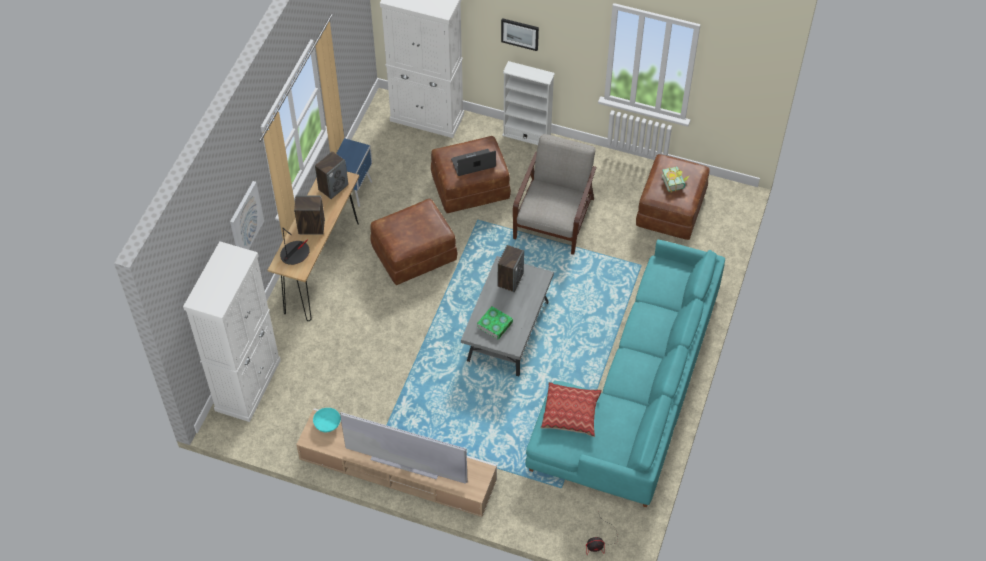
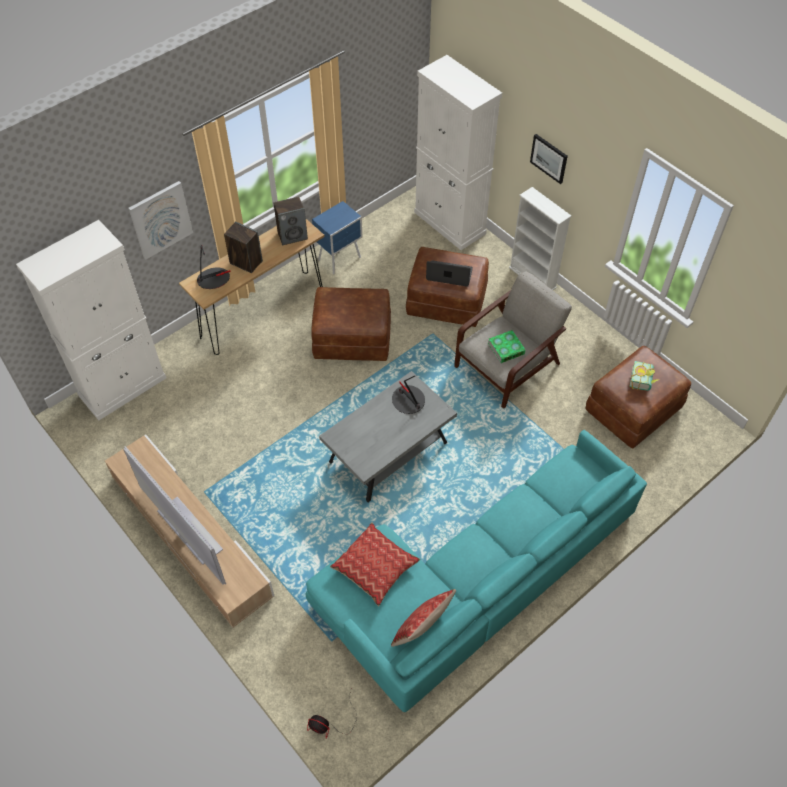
camera: 30 degrees right, 0 degrees up
(328, 424) = (146, 456): turquoise bowl -> none
(495, 324) = (362, 437): book -> book (506, 348)
(510, 280) = (408, 400): speaker -> table lamp
(632, 438) = (421, 630): none -> pillow

